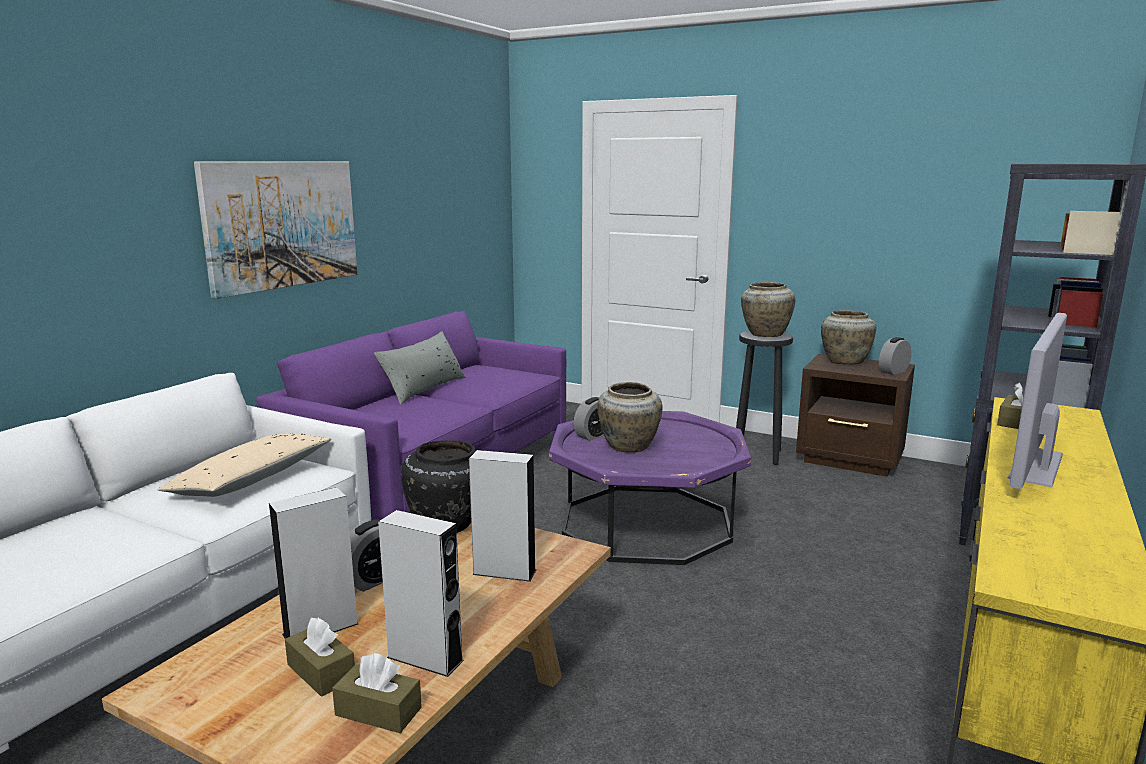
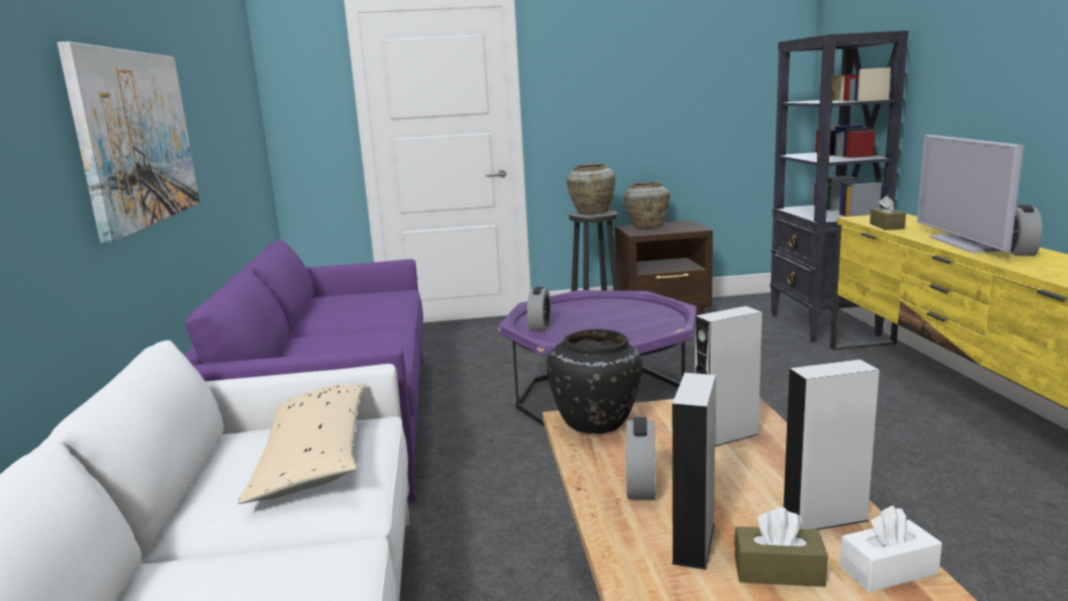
camera: 35 degrees left, 0 degrees up
(378, 711) = (888, 570): brown tissue box -> white tissue box
(424, 388) = (308, 328): grey pillow -> none
(628, 447) = (586, 326): beige vase -> none
(893, 371) = (691, 226): alarm clock -> alarm clock (1019, 252)

